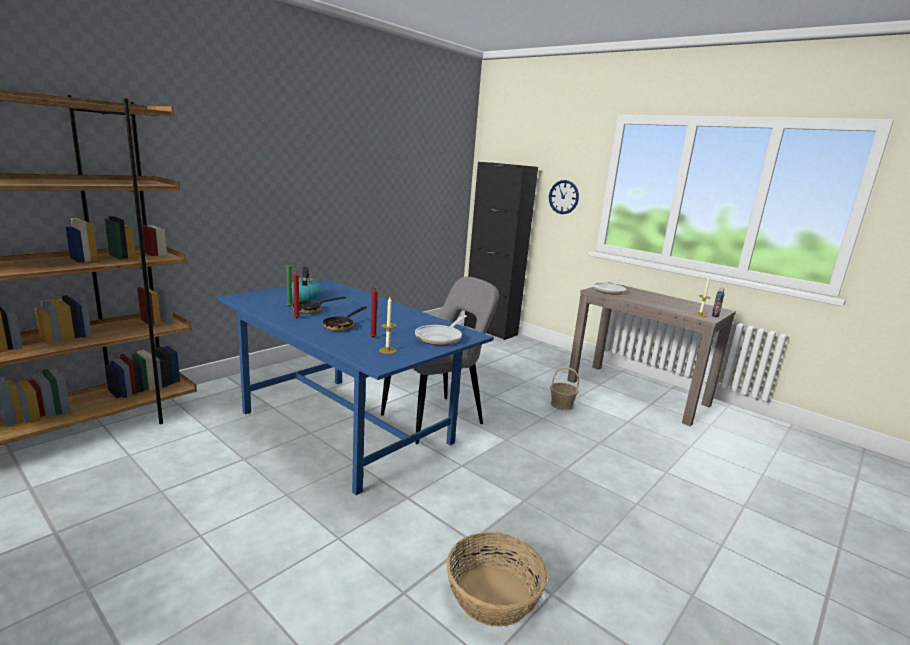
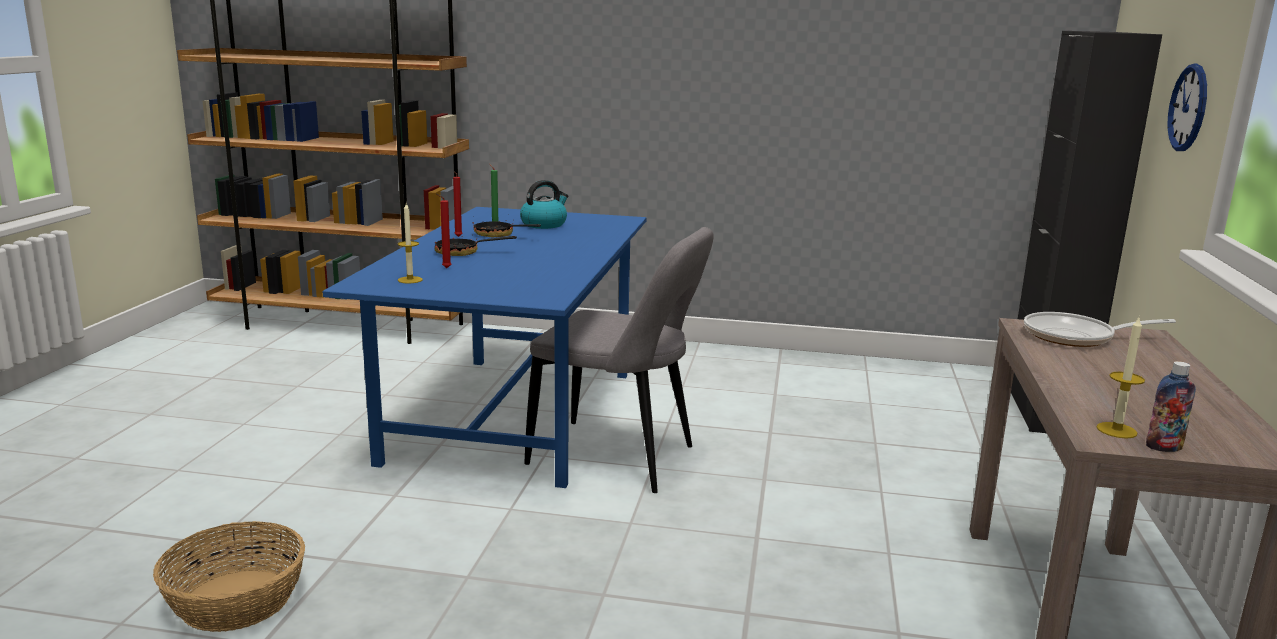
camera: 60 degrees right, 0 degrees up
(440, 338) = (502, 290): frying pan -> none
(561, 404) = (844, 545): basket -> none

